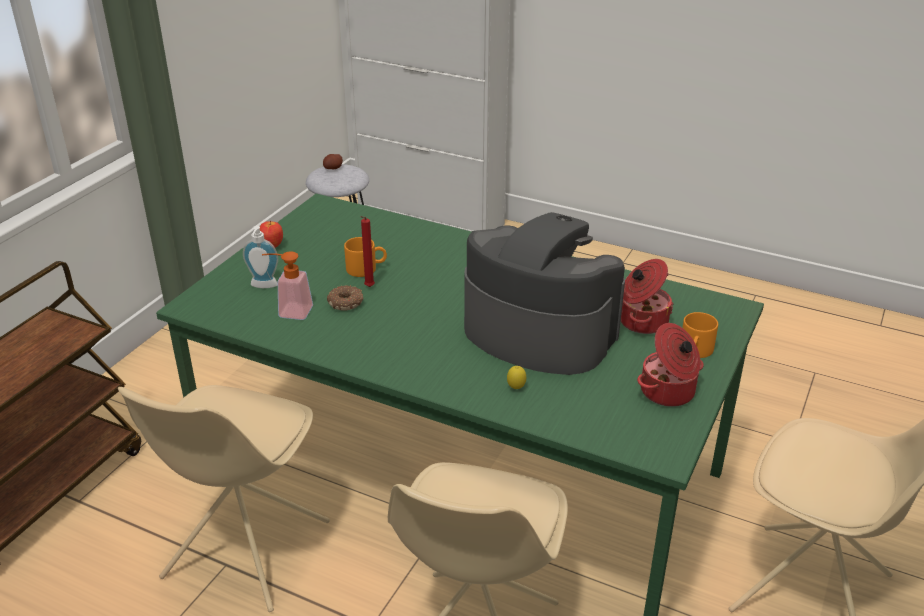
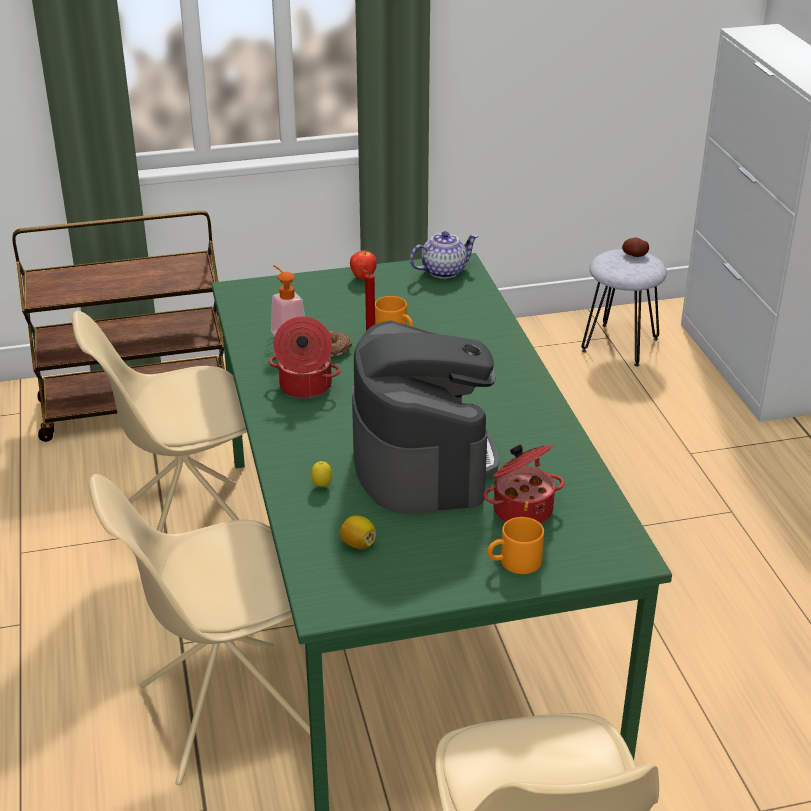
camera: 50 degrees right, 0 degrees up
(263, 286) = (303, 304): soap dispenser -> none
(319, 214) = (444, 271): none -> teapot
(605, 405) = (358, 544): none -> lemon
(668, 392) = (423, 572): cooking pot -> cooking pot (305, 386)

